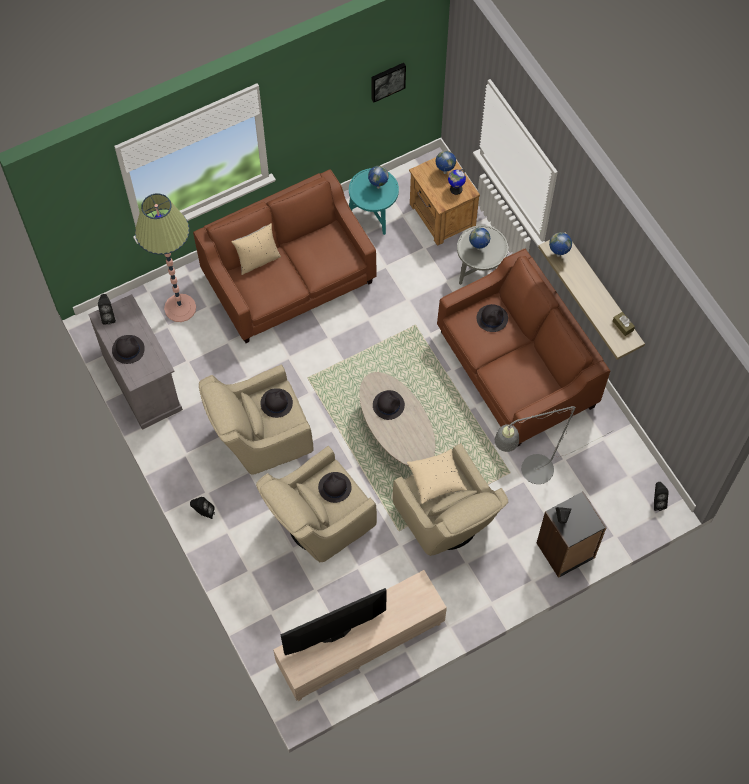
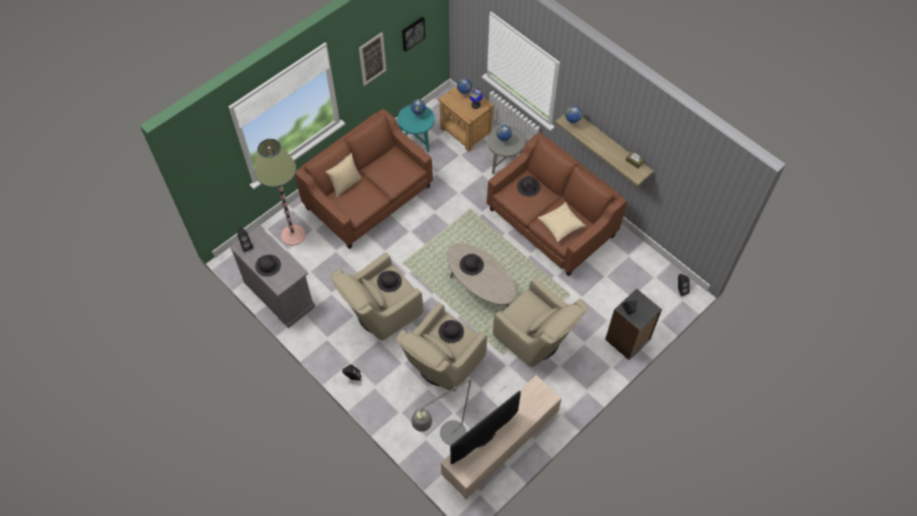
camera: 15 degrees left, 5 degrees down
(324, 107) = (372, 59): none -> picture
(436, 480) = (524, 308): beige pillow -> beige pillow (561, 226)
(530, 473) = (584, 291): grey floor lamp -> grey floor lamp (447, 437)

